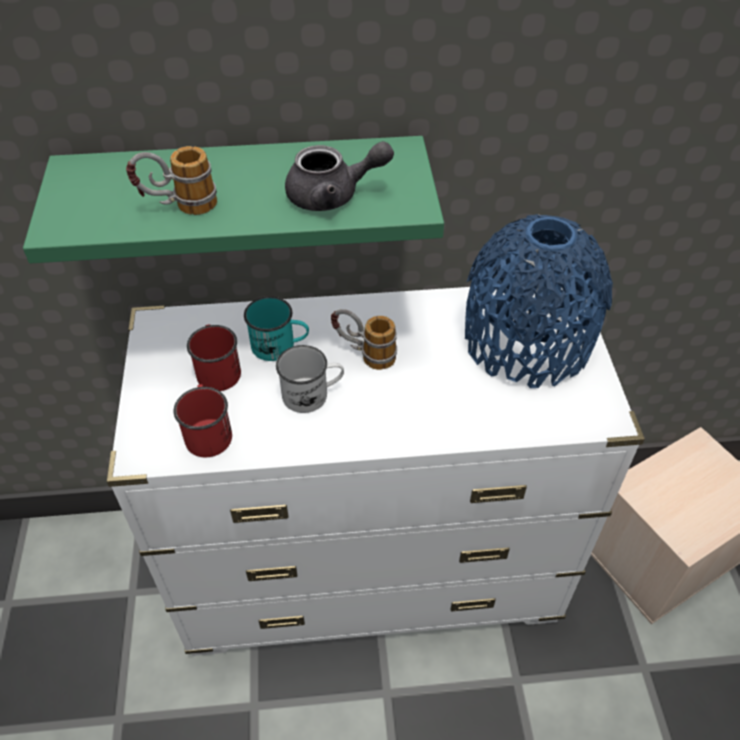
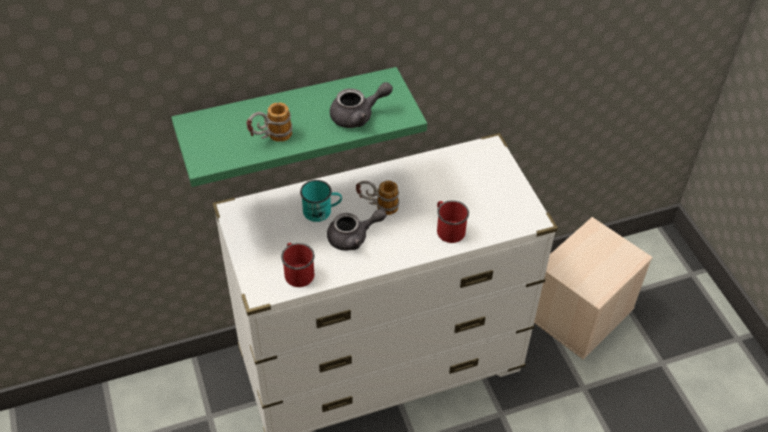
camera: 15 degrees left, 0 degrees up
(217, 369) = (287, 233): red mug -> red mug (448, 229)
(312, 394) = (353, 237): white mug -> grey teapot
(527, 341) = (476, 180): blue vase -> none

